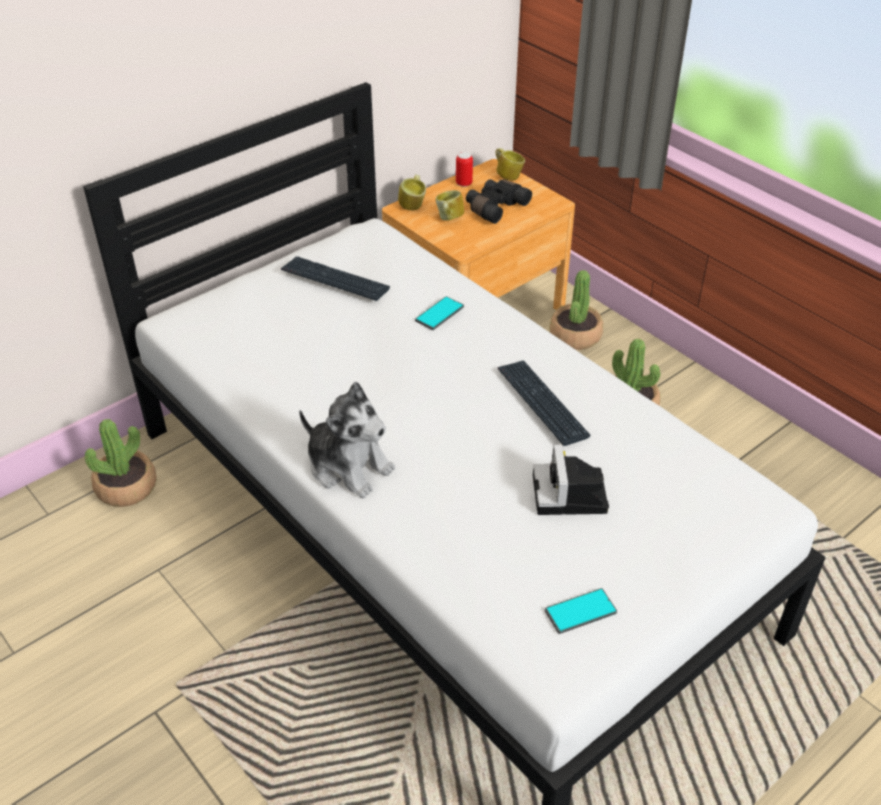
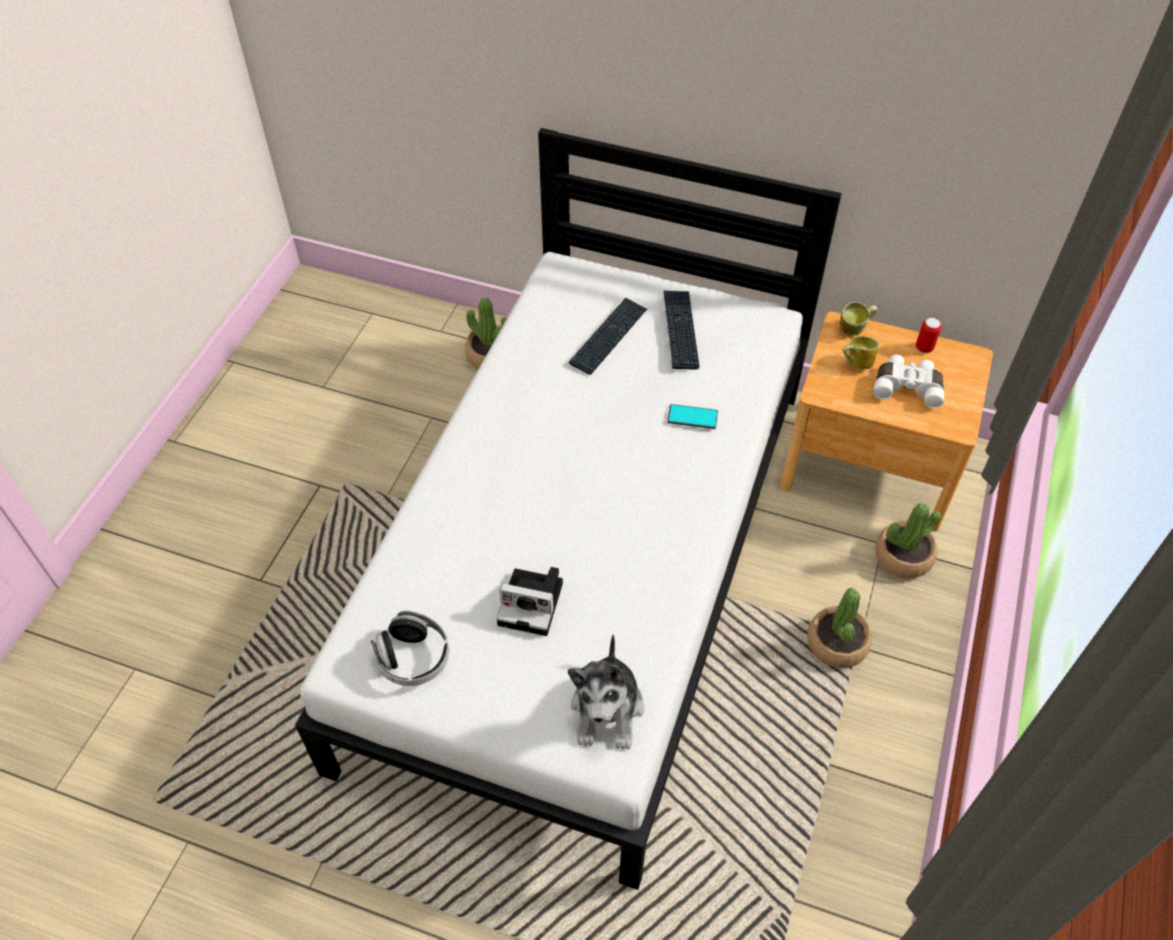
camera: 60 degrees right, 10 degrees up
(348, 467) = (474, 448): plush toy -> plush toy (607, 709)
(494, 207) = (907, 387): black binoculars -> white binoculars
(508, 176) = (970, 373): mug -> none
(542, 403) = (631, 537): keyboard -> keyboard (608, 337)
(571, 496) = (533, 603): camera -> camera turned 135 degrees counterclockwise
(580, 612) = (413, 658): phone -> headphones

